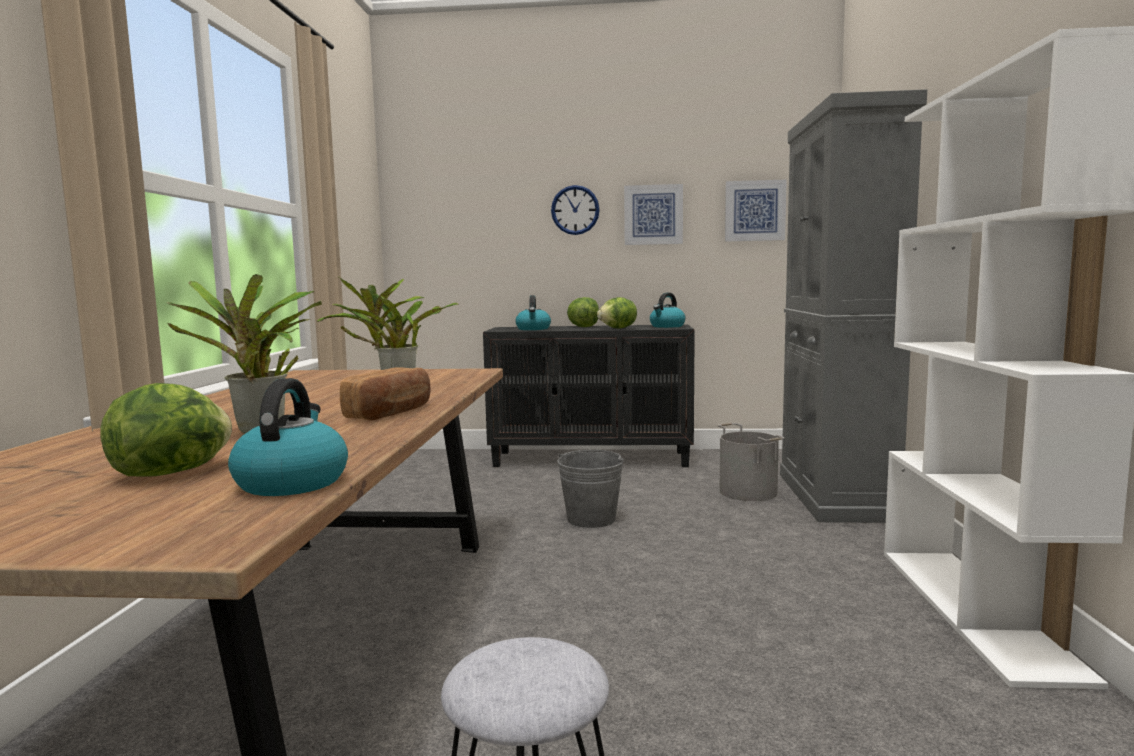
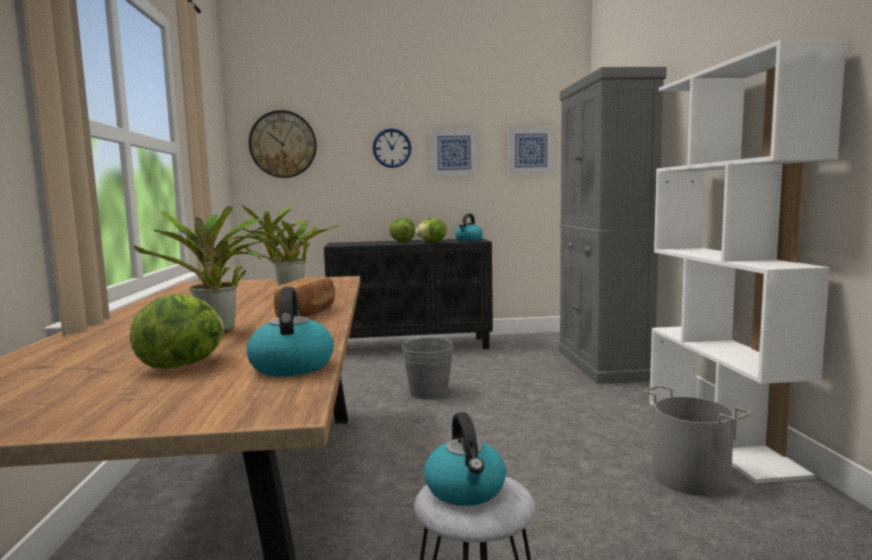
camera: 10 degrees left, 0 degrees up
(444, 207) = (283, 144): none -> wall clock
(533, 329) = (363, 244): kettle -> kettle (466, 490)
(747, 492) = (539, 365): grey bucket -> grey bucket (690, 478)

